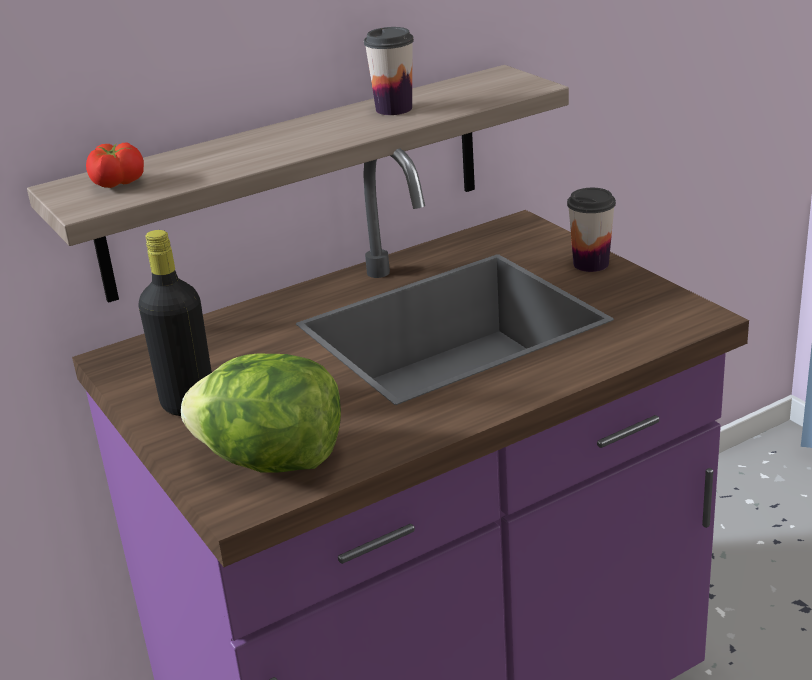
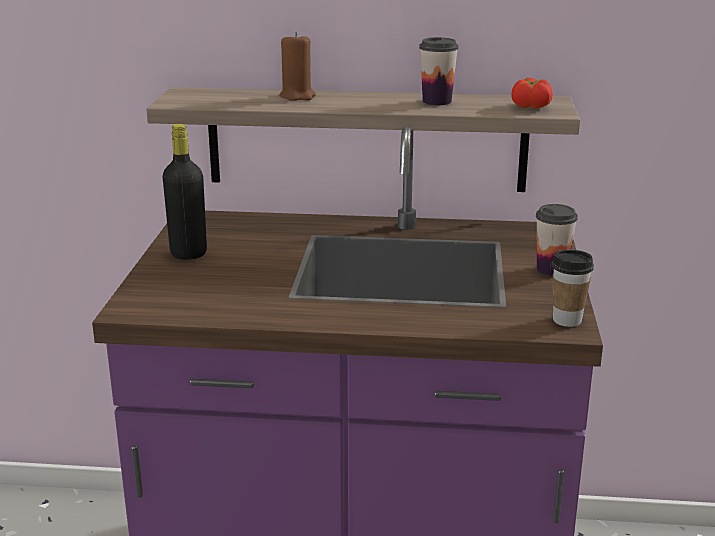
camera: 35 degrees right, 5 degrees down
(116, 184) = (209, 97): tomato -> tomato (529, 107)
(226, 150) = (297, 96): none -> brown candle
(273, 461) = (178, 297): lettuce -> none
(685, 309) = (567, 320): none -> cup

